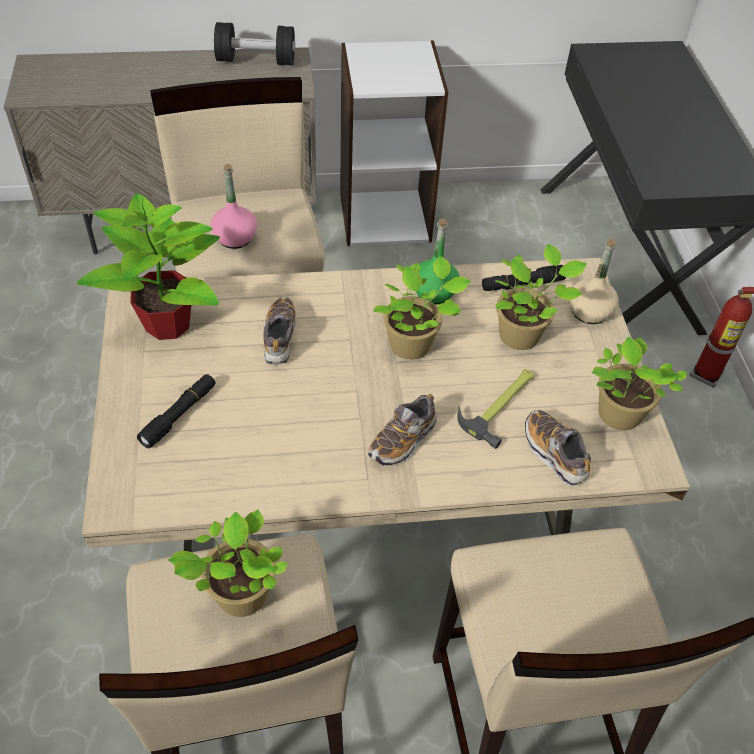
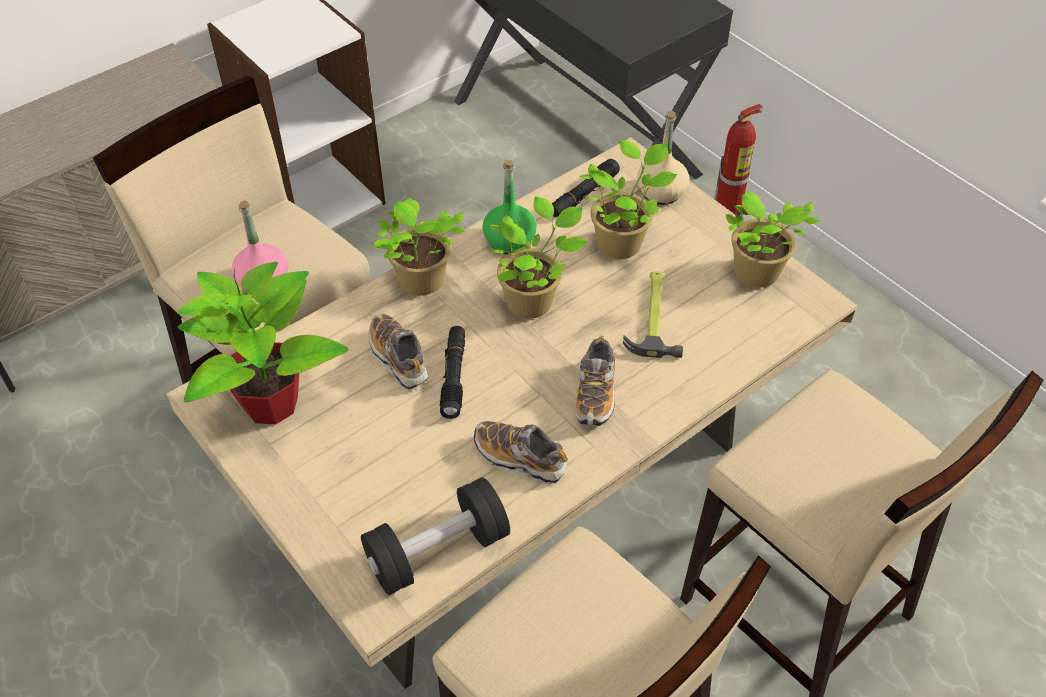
camera: 30 degrees left, 0 degrees up
(179, 415) = (364, 486): black flashlight -> black flashlight (454, 376)
(238, 597) = (566, 619): potted plant -> potted plant (421, 283)
(256, 60) = (125, 80): black dumbbell -> black dumbbell (437, 551)
(554, 453) = (732, 335): shoe -> shoe (520, 459)

